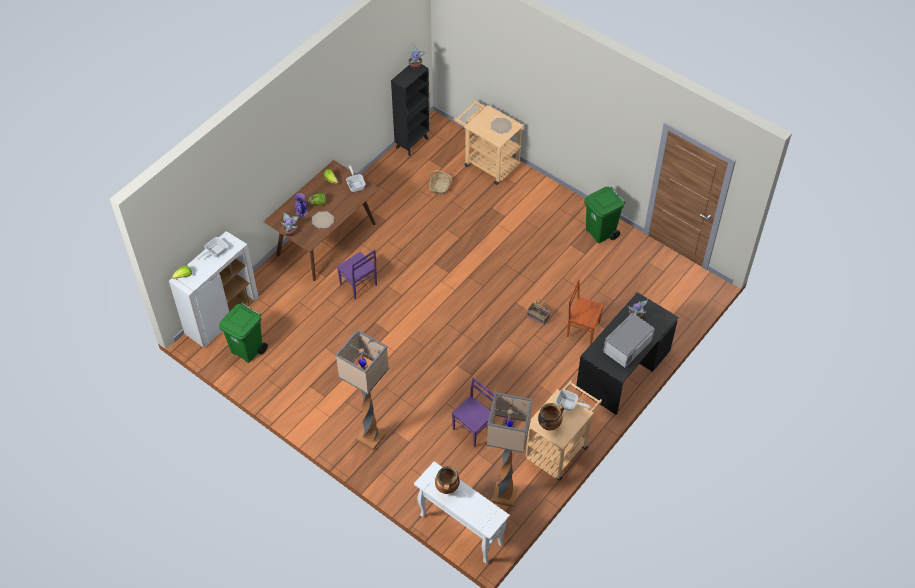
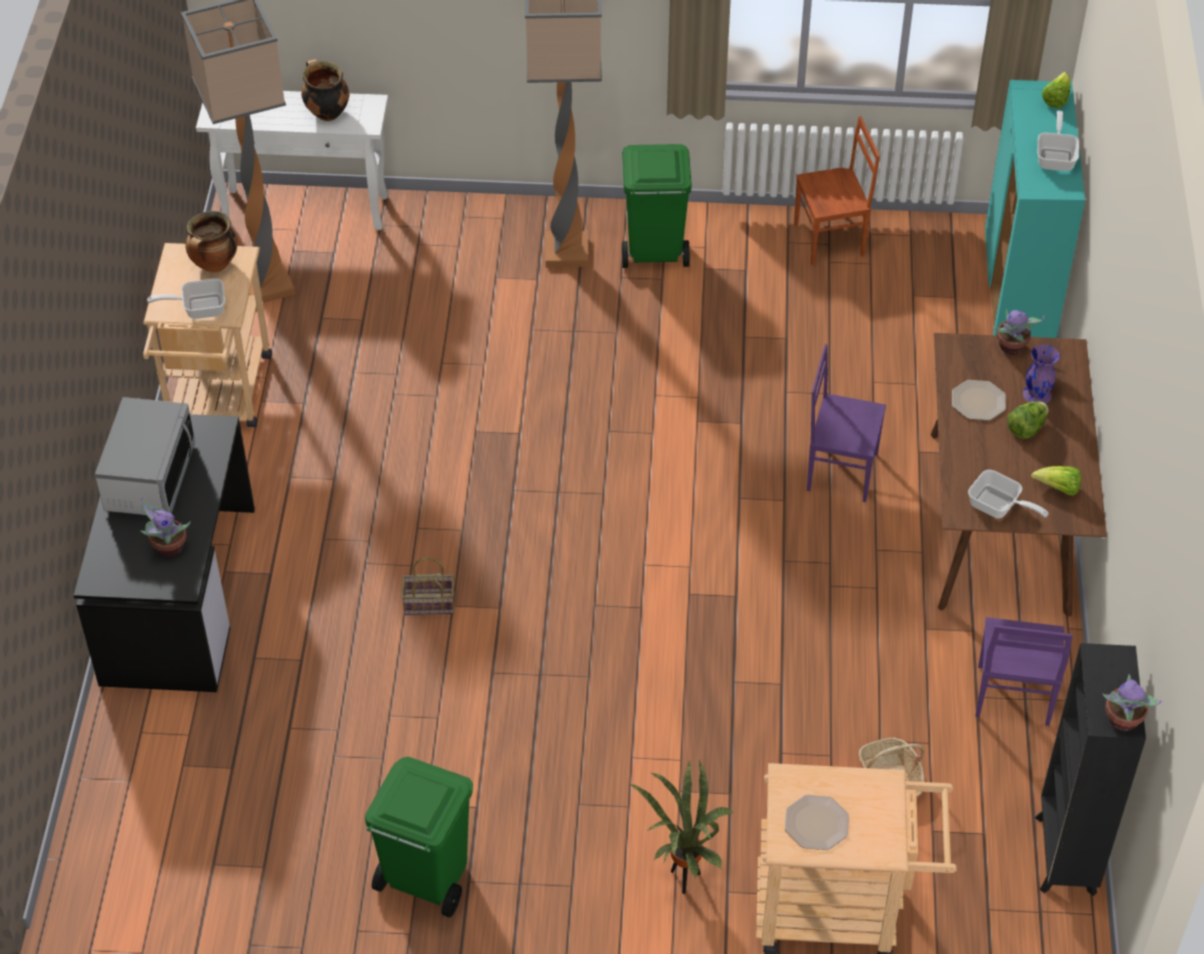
camera: 145 degrees right, 5 degrees down
(222, 316) = (1019, 291): white cabinet -> turquoise cabinet
(247, 350) = (911, 265): green trash can -> green trash can (653, 252)
(473, 429) = (399, 349): purple chair -> purple chair (1011, 696)
(525, 193) = (683, 880): none -> potted plant
(583, 328) = (317, 631): brown chair -> brown chair (830, 240)

